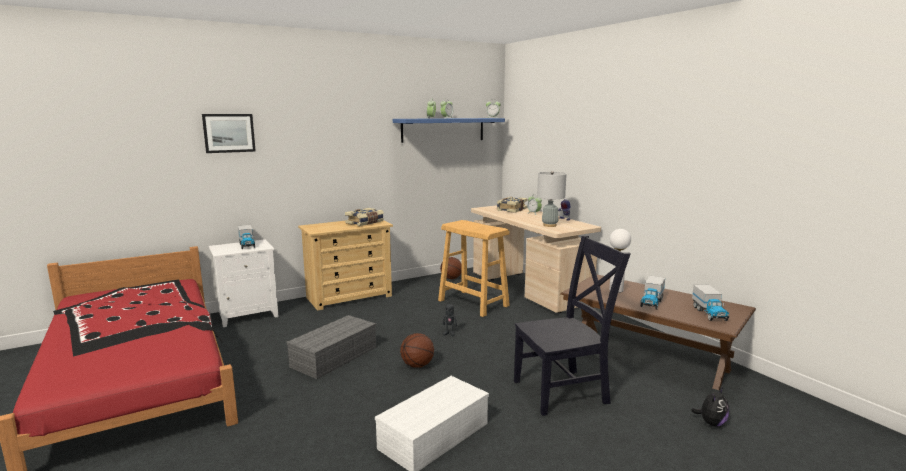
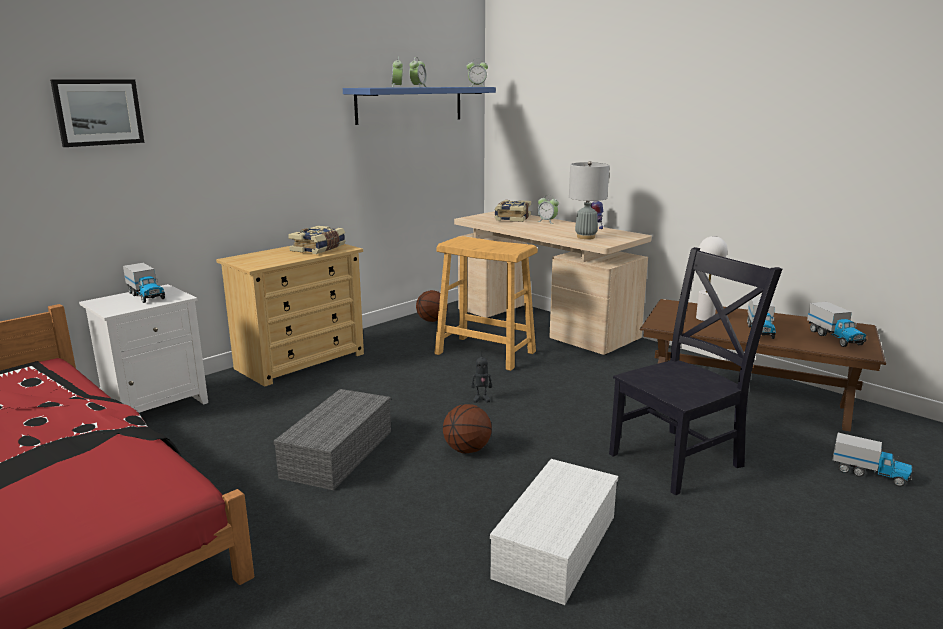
camera: 15 degrees left, 5 degrees up
(711, 423) = (869, 473): plush toy -> toy truck

